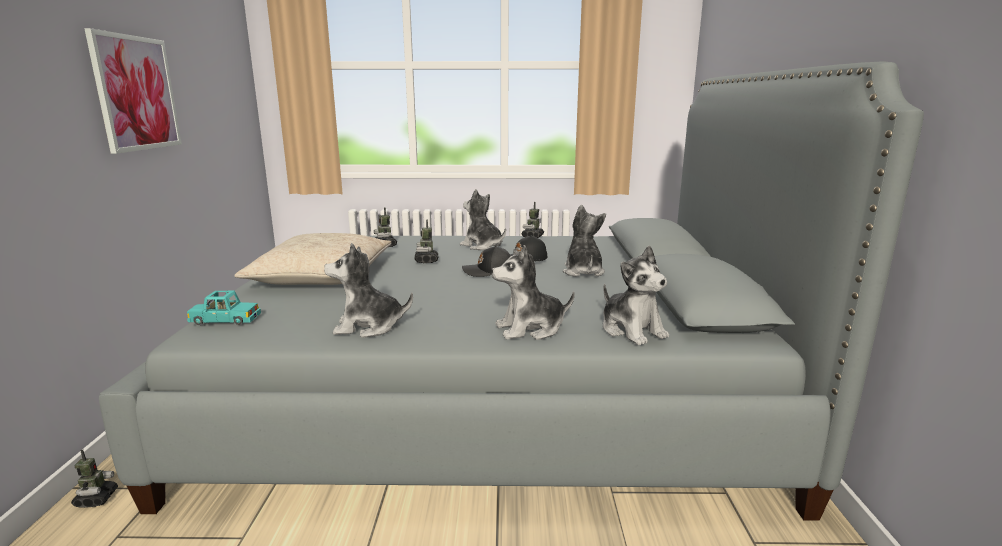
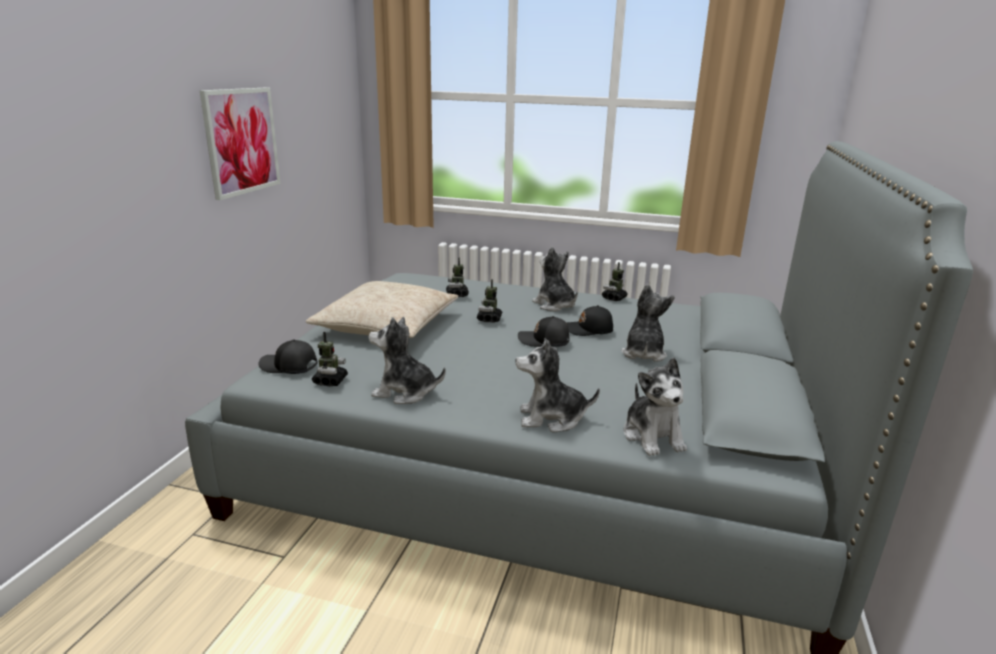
camera: 15 degrees right, 5 degrees up
(96, 499) = (183, 498): toy robot -> toy robot (330, 381)
(225, 320) = (288, 366): turquoise toy car -> black cap

